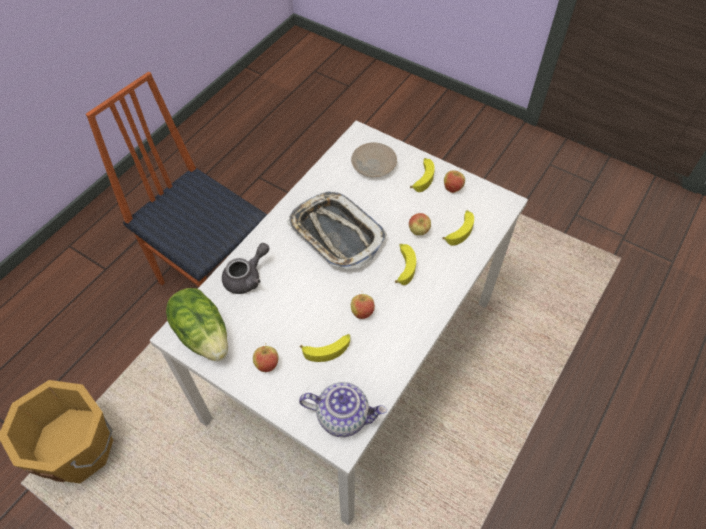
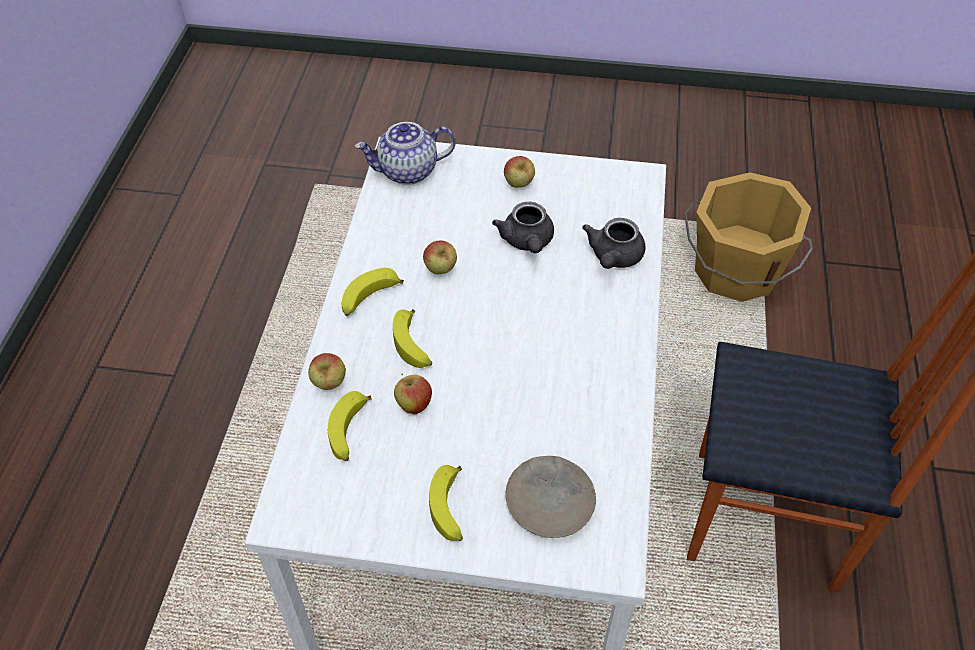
camera: 155 degrees right, 5 degrees down
(204, 334) = (611, 187): lettuce -> none
(293, 311) = (527, 242): none -> grey teapot
(327, 349) = (460, 220): banana -> banana (369, 299)
(336, 234) = (536, 355): tray -> none
(452, 188) = (387, 508): apple -> apple (329, 384)

